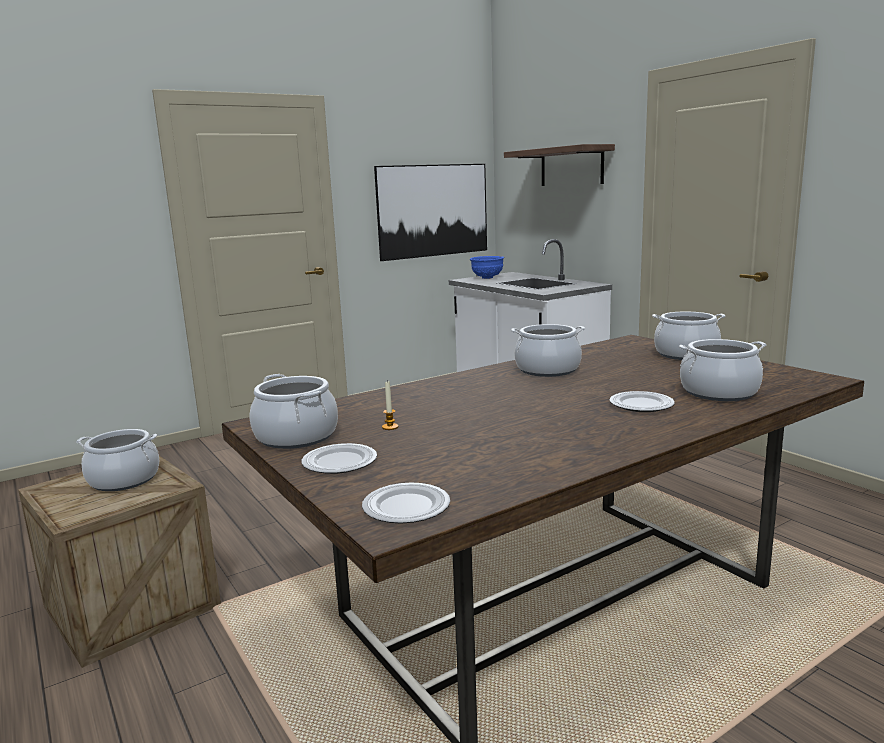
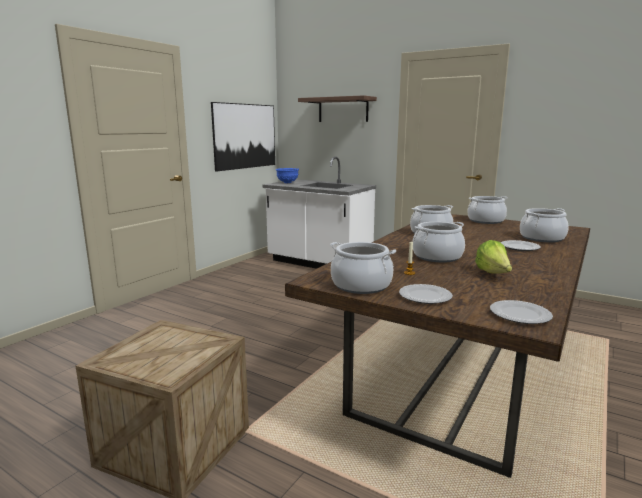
camera: 25 degrees left, 0 degrees up
(124, 480) = (169, 343): cooking pot -> cooking pot (437, 257)
(503, 443) = (493, 274): none -> lettuce

